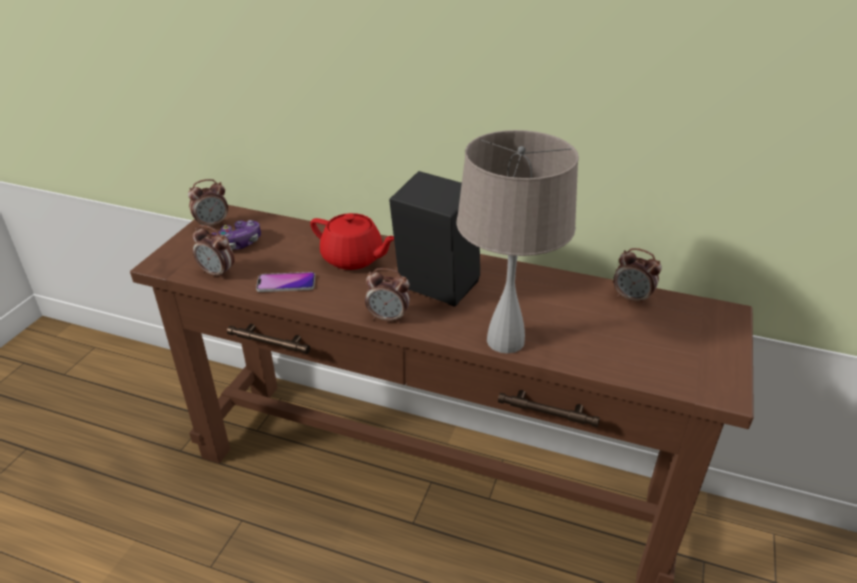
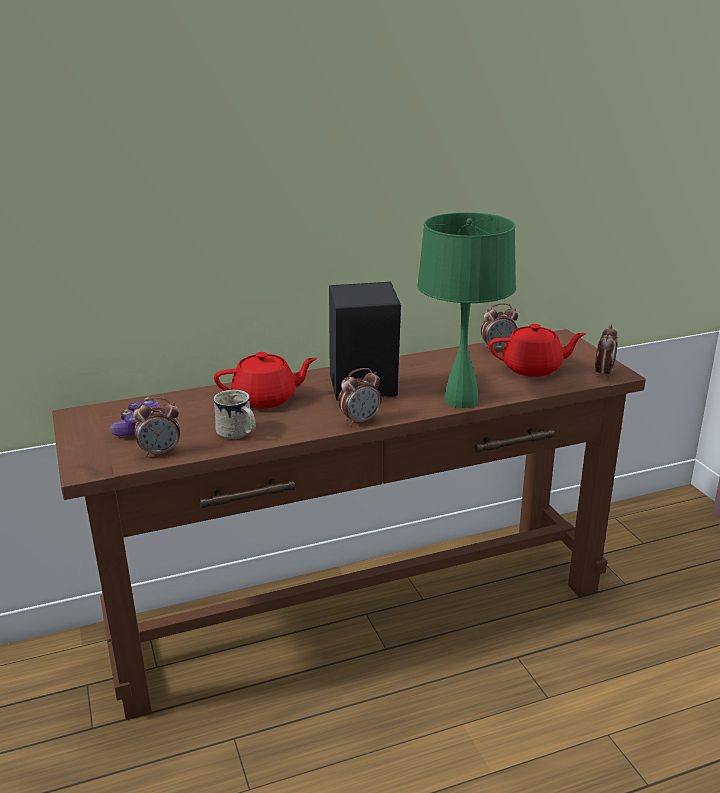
camera: 40 degrees left, 10 degrees down
(212, 224) = (85, 425): alarm clock -> alarm clock (603, 374)
(286, 283) = (238, 434): phone -> white mug
(505, 340) = (460, 400): beige table lamp -> green table lamp
(634, 339) = (533, 368): none -> red teapot

